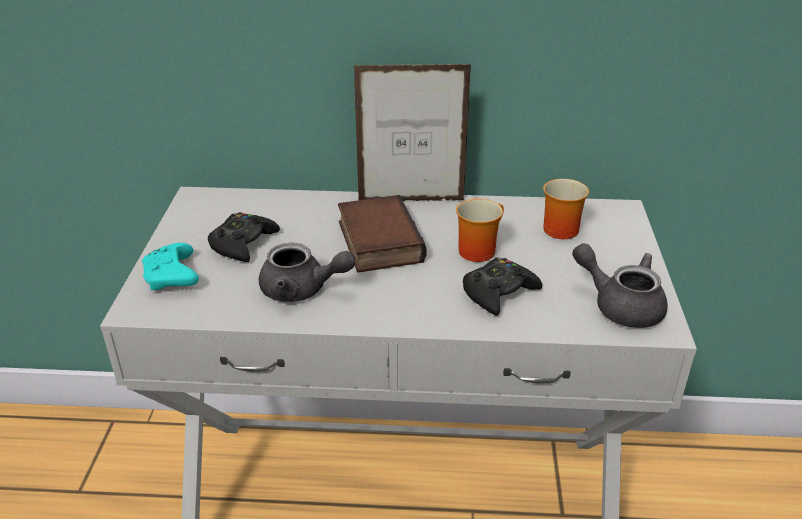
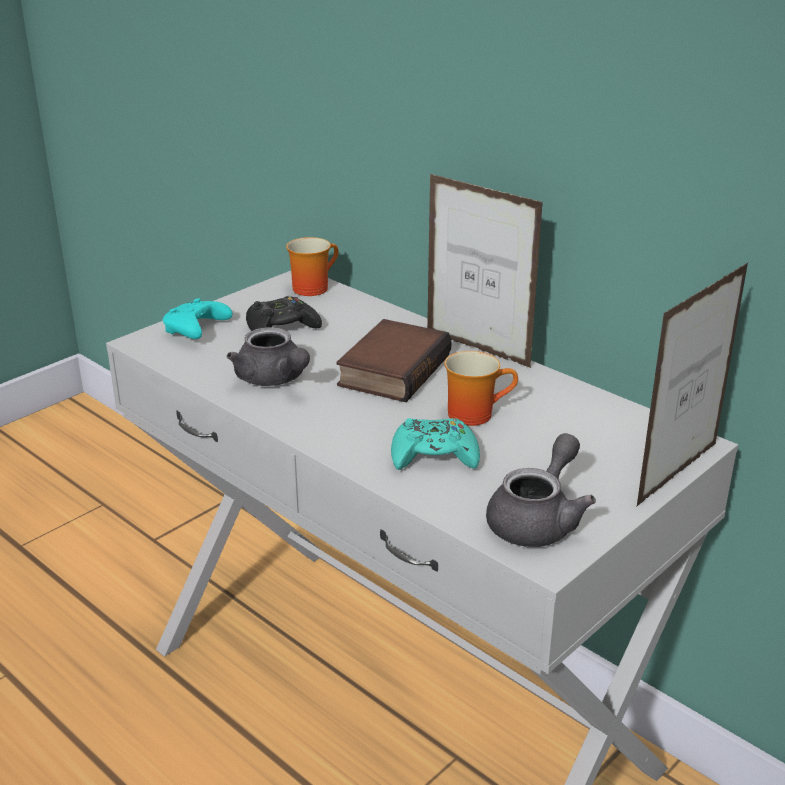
camera: 40 degrees right, 5 degrees down
(498, 293) = (434, 455): black game controller -> turquoise game controller
(557, 227) = (589, 429): mug -> mug (311, 287)
(620, 305) = (538, 519): grey teapot -> grey teapot turned 45 degrees clockwise
(642, 234) = (678, 474): none -> picture frame

